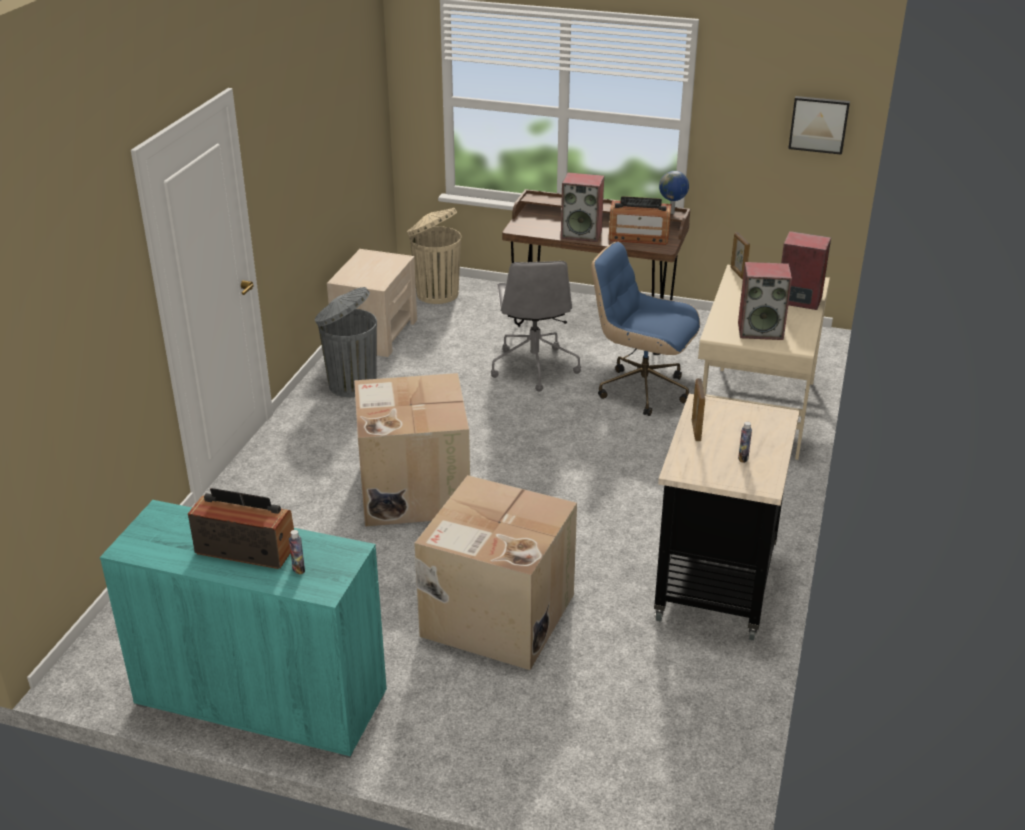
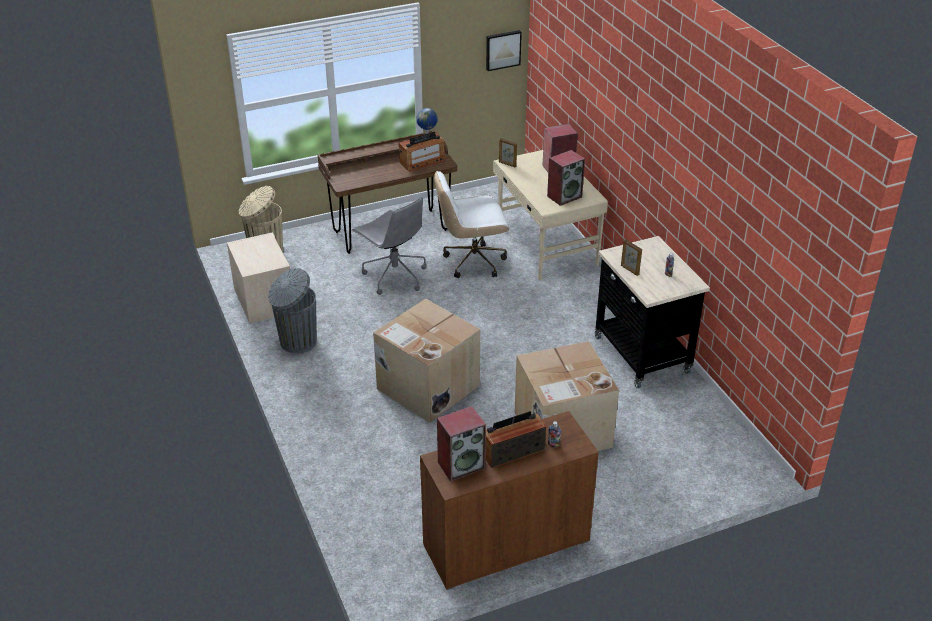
camera: 40 degrees left, 5 degrees up
(261, 698) = (506, 543): turquoise cabinet -> brown cabinet
(582, 234) = (387, 173): speaker -> speaker (461, 465)
(640, 390) = (472, 262): blue office chair -> white office chair

